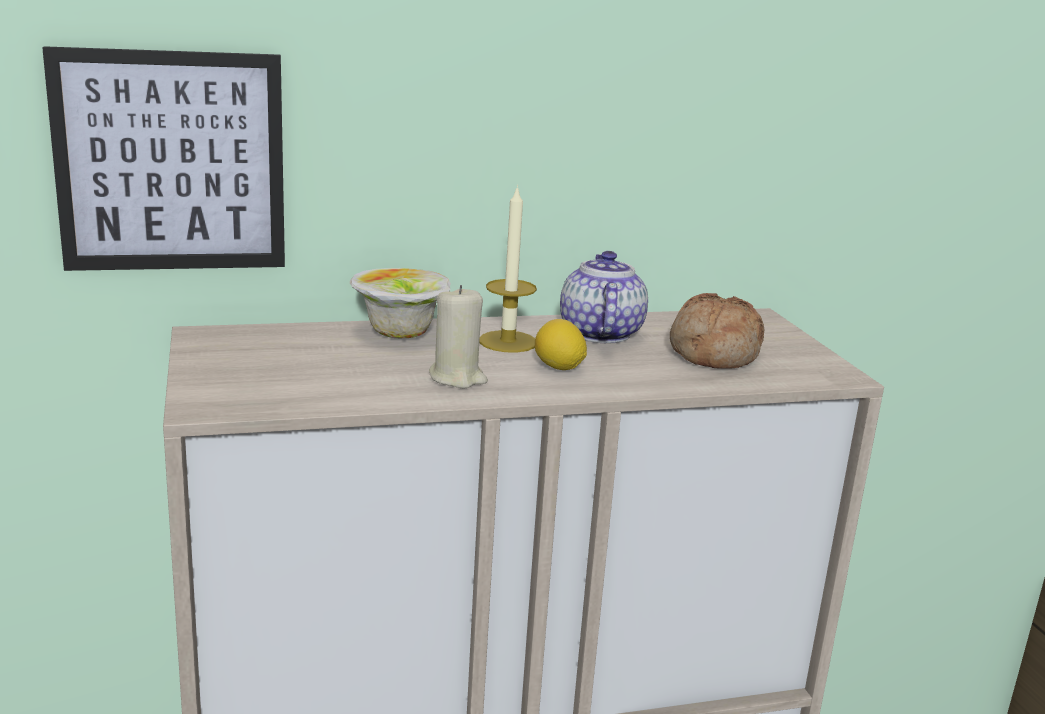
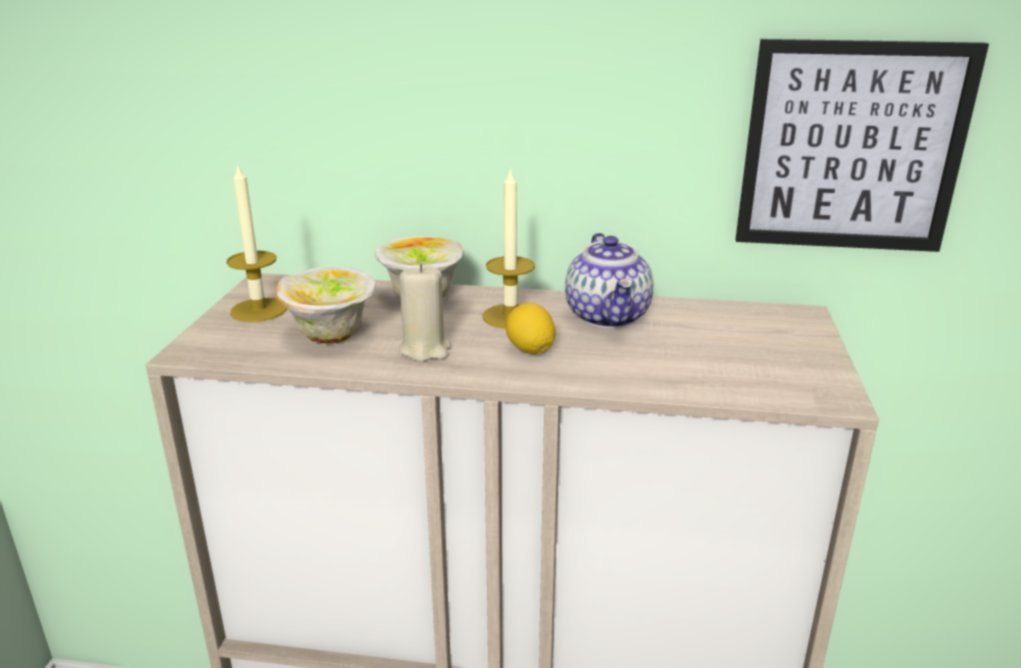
camera: 25 degrees right, 5 degrees up
(171, 162) = (245, 134): picture -> picture (852, 147)
(232, 361) = (259, 310): none -> candle
(346, 376) = (332, 335): none -> bowl
(599, 333) = (608, 316): teapot -> teapot turned 150 degrees clockwise
(711, 352) = (707, 351): bread -> none

